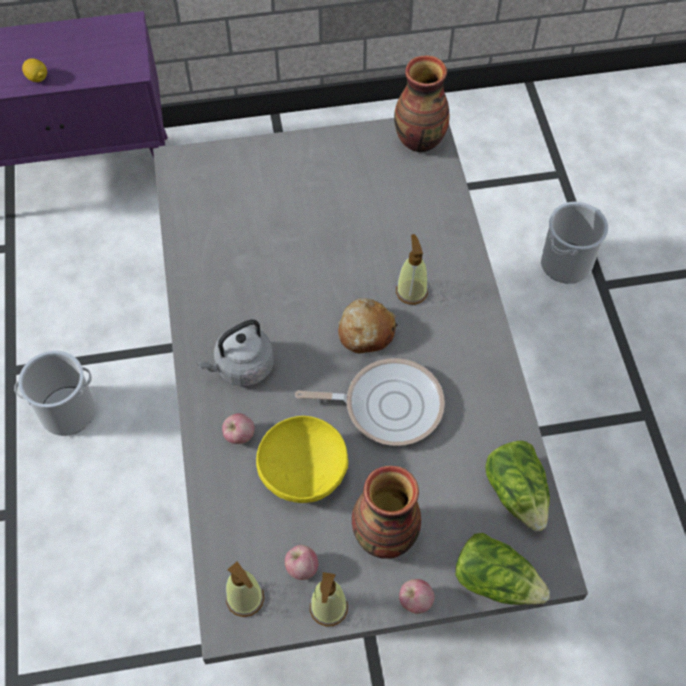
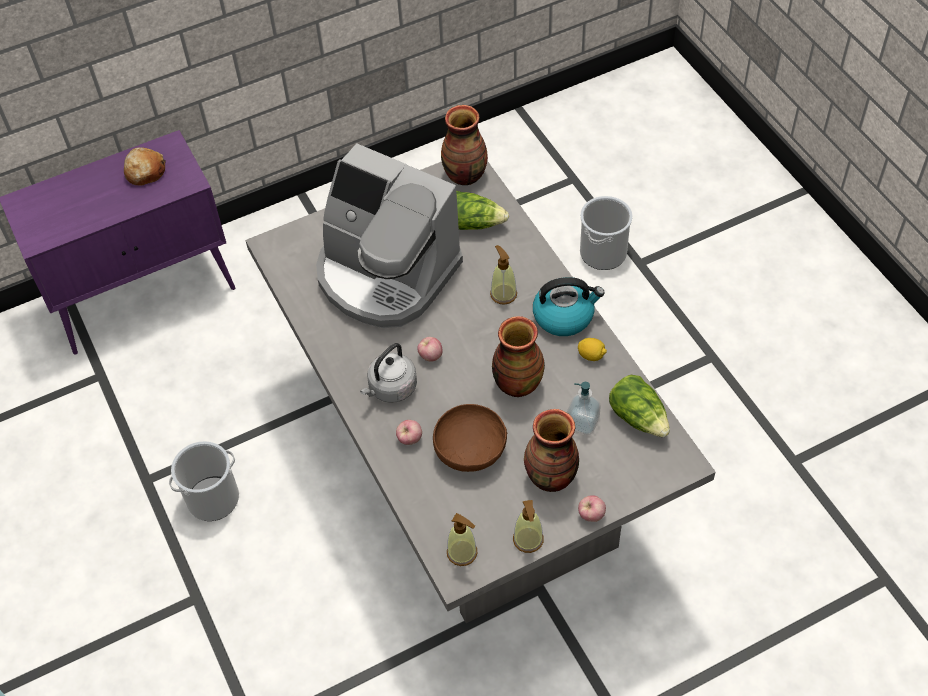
camera: 15 degrees left, 5 degrees down
(37, 78) = (108, 210): lemon -> lemon (591, 355)
(288, 230) = (386, 274): none -> coffee machine
(301, 567) = (496, 518): apple -> apple (430, 356)
(304, 471) = (471, 449): yellow bowl -> brown bowl
(365, 331) = (479, 334): bread -> bread (145, 171)
(387, 405) = (517, 383): frying pan -> vase
(447, 478) = (582, 422): none -> soap dispenser
(472, 338) = (564, 316): none -> kettle
(495, 579) = (645, 482): lettuce -> lettuce (473, 223)

